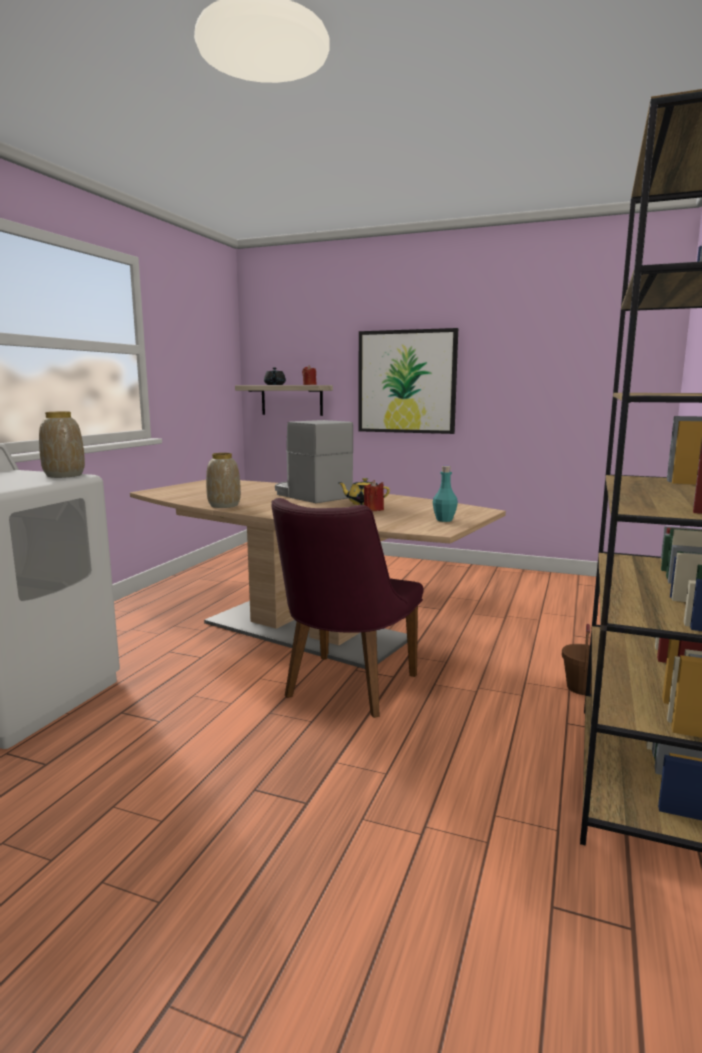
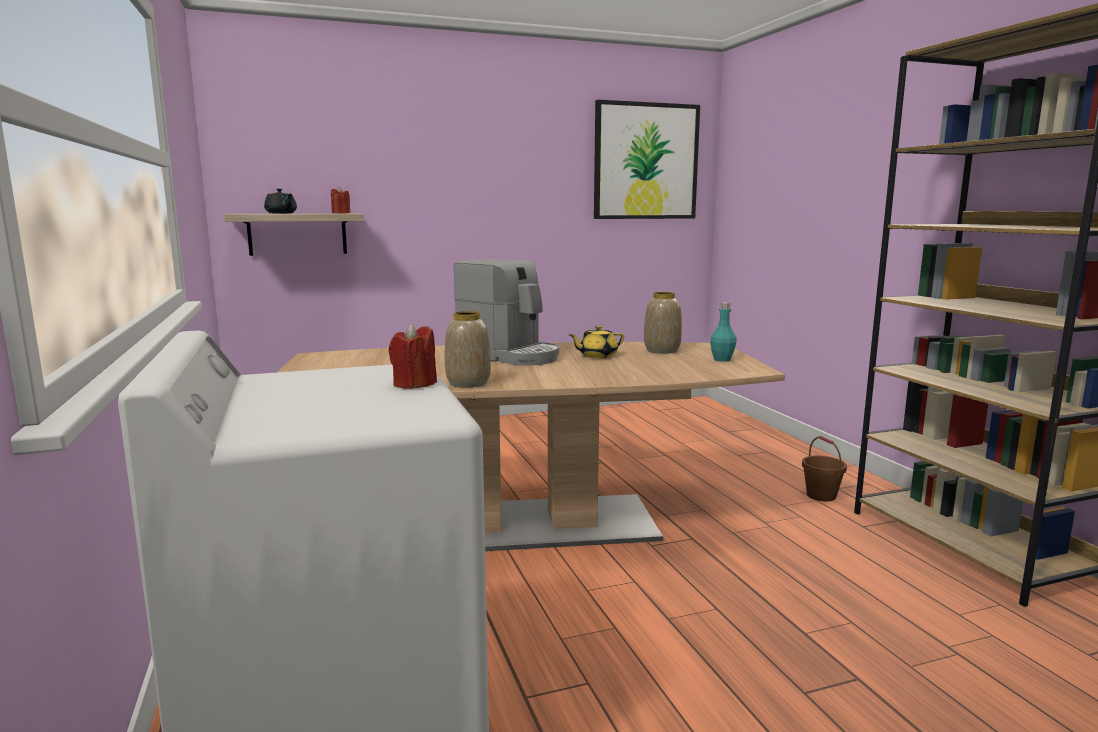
camera: 40 degrees left, 0 degrees up
(64, 475) = (390, 370): vase -> vase (662, 351)
(310, 495) = (510, 356): coffee machine -> coffee machine turned 150 degrees counterclockwise
(344, 690) = (681, 568): purple chair -> none
(373, 509) = (630, 360): red candle -> red candle (414, 384)
(406, 382) = (459, 209): picture -> picture (646, 161)

